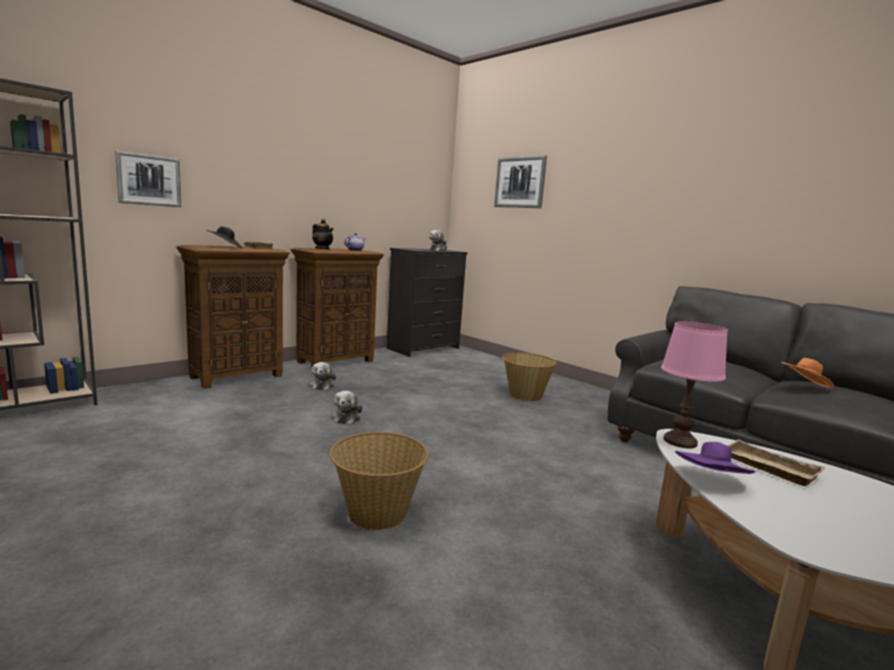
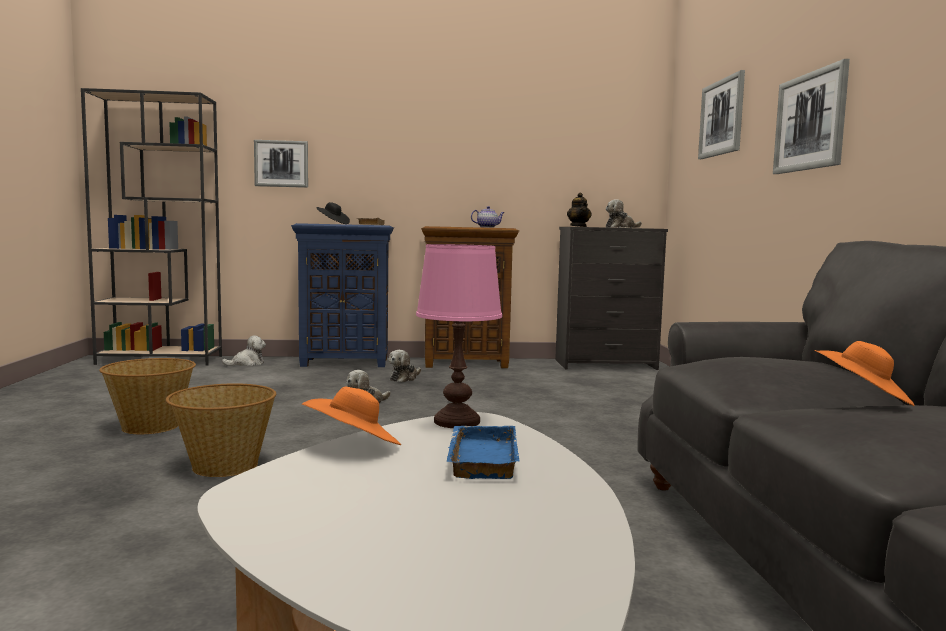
camera: 40 degrees right, 5 degrees down
(140, 394) = (247, 364): none -> plush toy
(237, 376) = (346, 362): brown cabinet -> blue cabinet
(322, 249) = (448, 226): teapot -> teapot (578, 226)
(525, 395) = (629, 422): basket -> basket (151, 426)
(616, 203) = (810, 121): none -> picture
(711, 481) = (354, 445): purple hat -> orange hat
(767, 467) = (479, 458): beige tray -> blue tray

